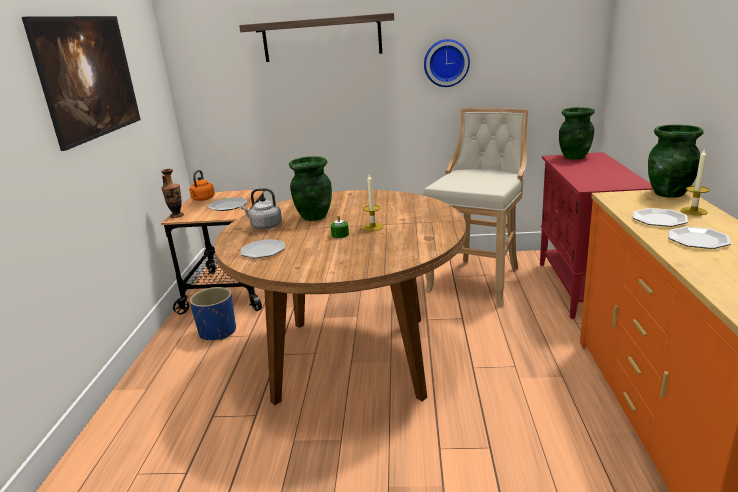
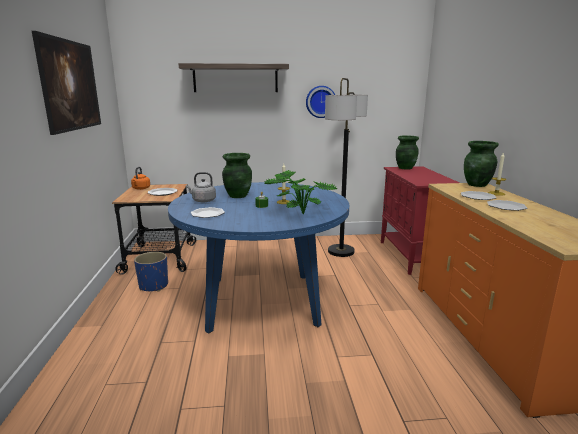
camera: 10 degrees left, 5 degrees down
(177, 216) = (123, 198): vase -> none
(353, 357) = (262, 300): brown dining table -> blue dining table
(389, 247) = (300, 213): none -> potted plant
(478, 279) = (341, 251): beige stool -> floor lamp

